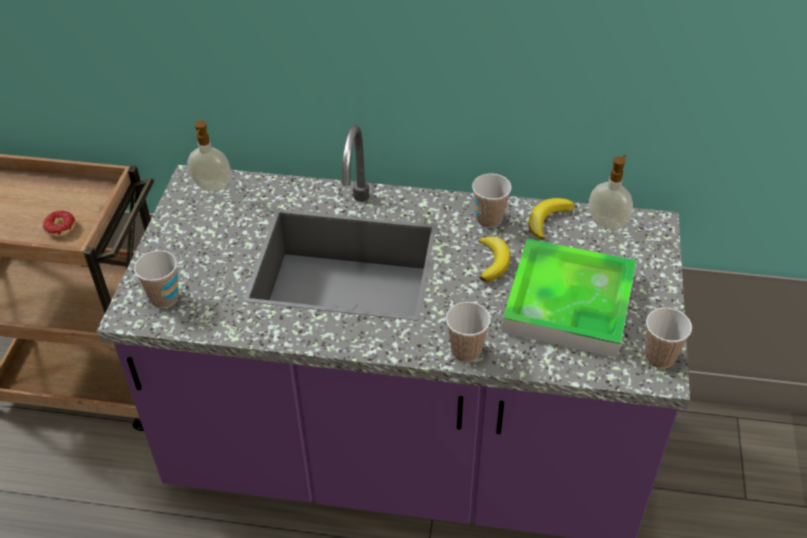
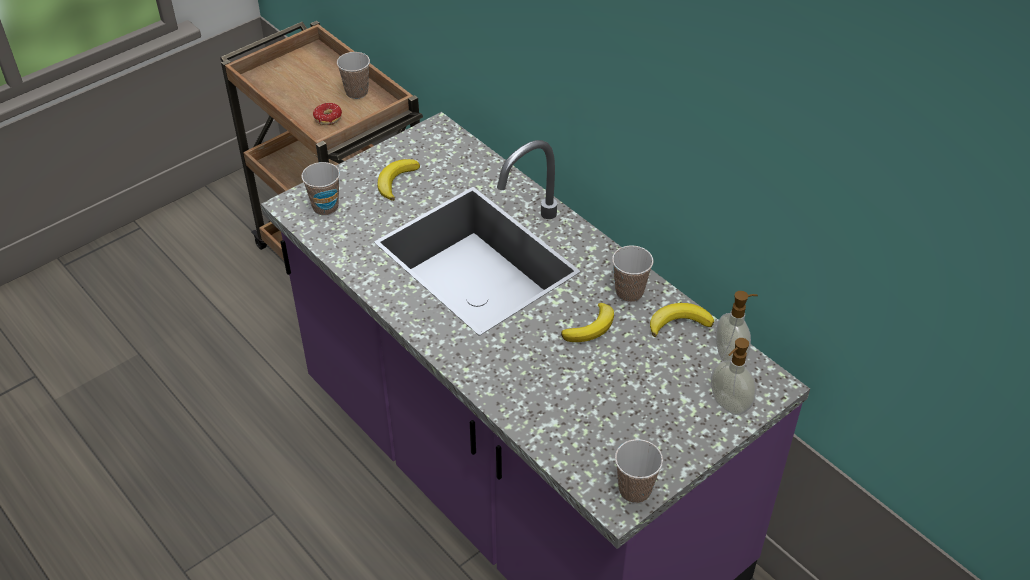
camera: 40 degrees right, 0 degrees up
(204, 241) = (396, 181): none -> banana
(212, 187) = (446, 143): soap dispenser -> soap dispenser (728, 405)
(466, 351) = (487, 381): cup -> cup (356, 92)
(568, 303) = (612, 399): tray -> none

